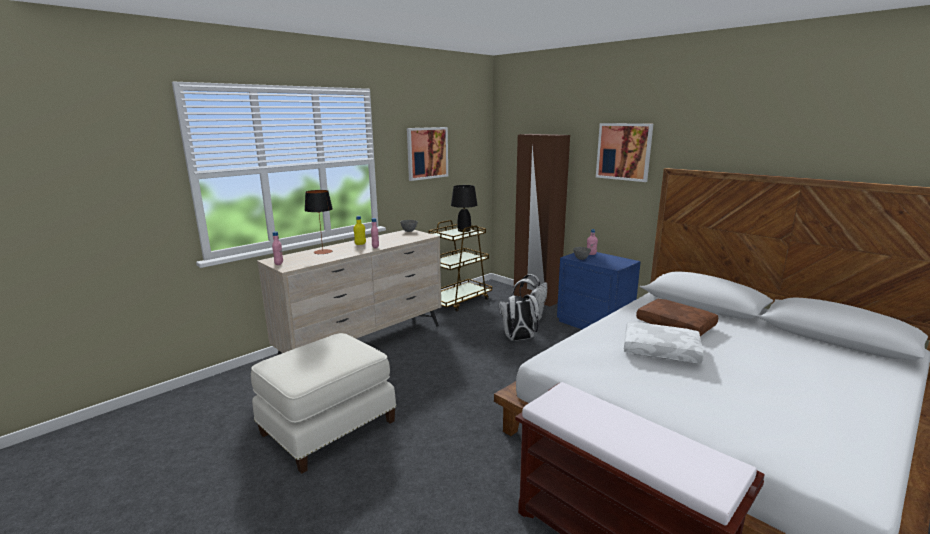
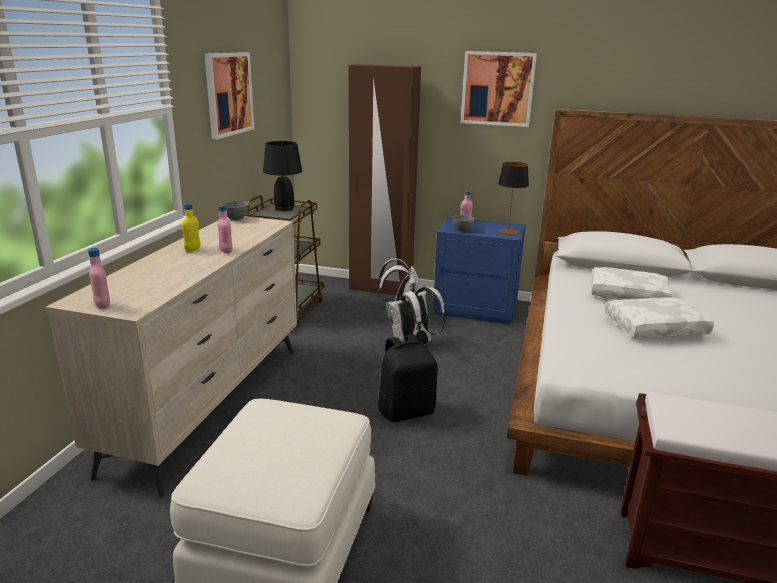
camera: 30 degrees left, 5 degrees up
(322, 252) = (149, 271): table lamp -> table lamp (508, 231)
(472, 376) = (406, 411): none -> black backpack
(676, 325) = (628, 294): brown pillow -> white pillow

